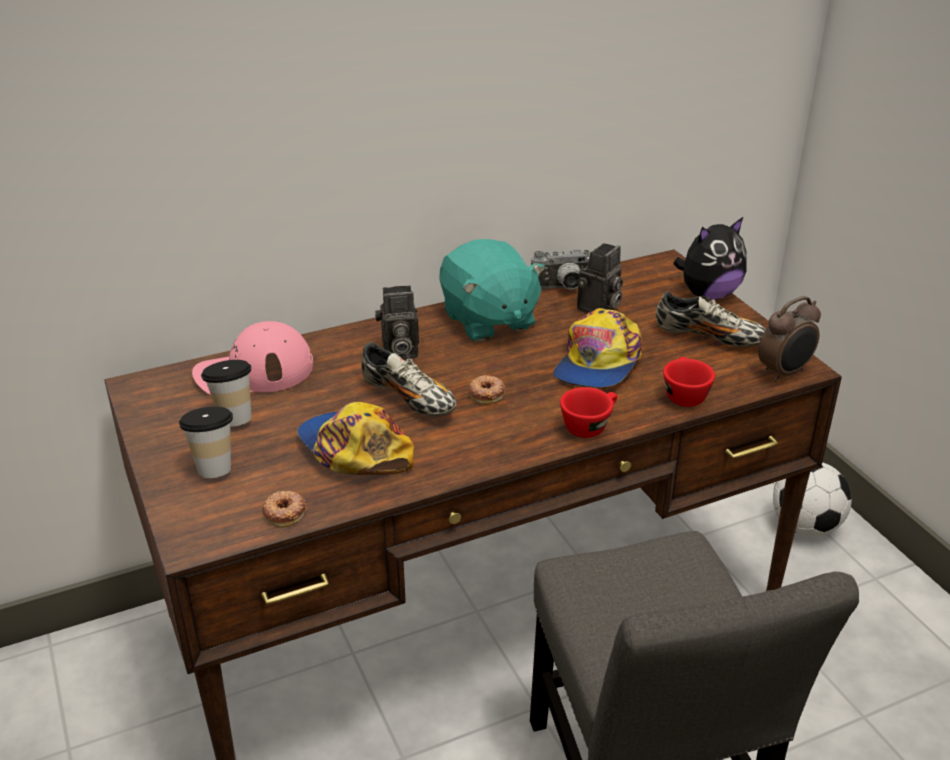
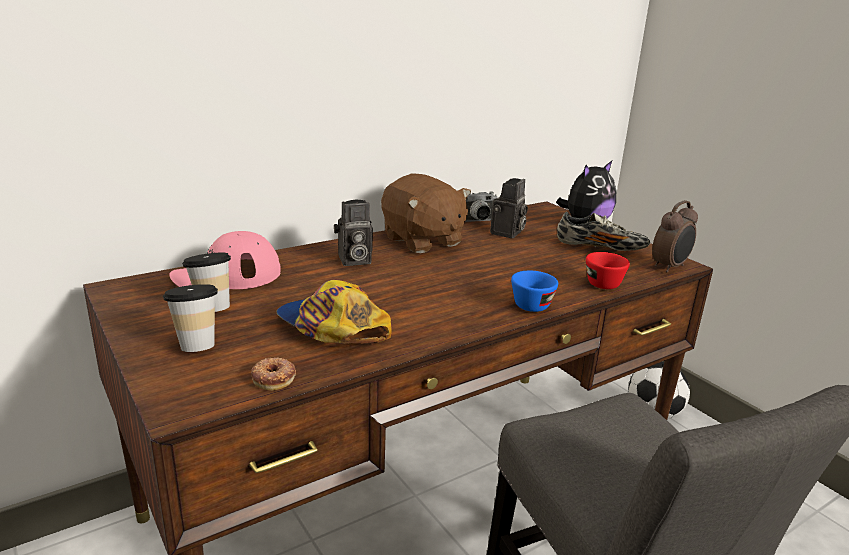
camera: 10 degrees left, 10 degrees down
(409, 399) = (372, 290): shoe -> none
(487, 393) = (438, 285): donut -> none
(488, 320) = (422, 241): turquoise plush toy -> brown plush toy
(589, 425) = (534, 304): red cup -> blue cup
(598, 362) = (521, 264): cap -> none

